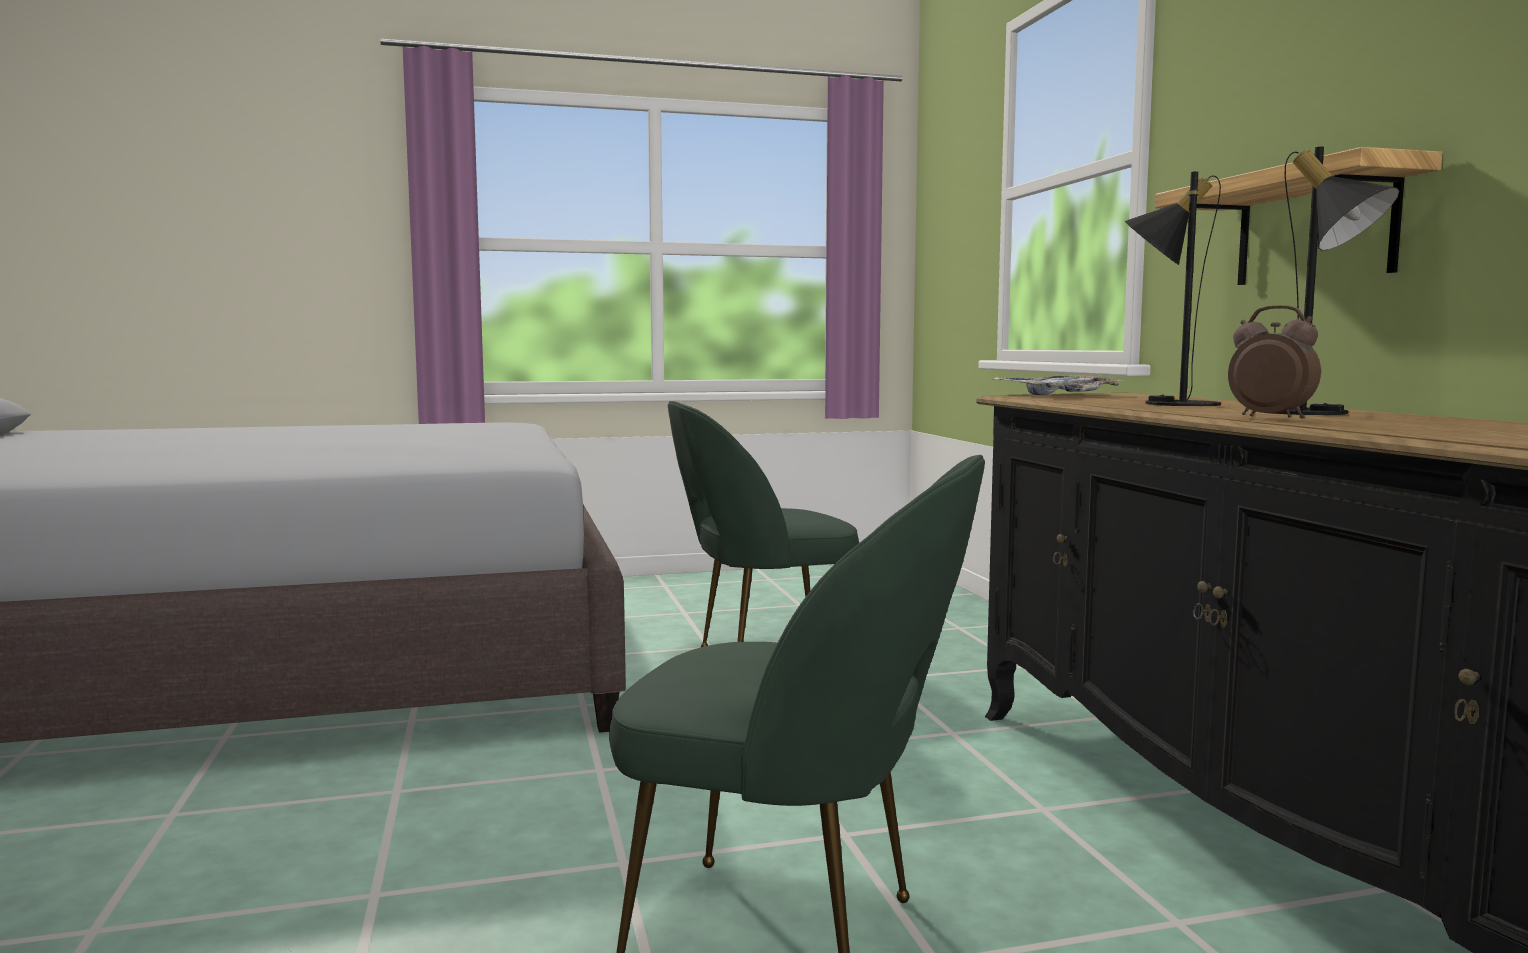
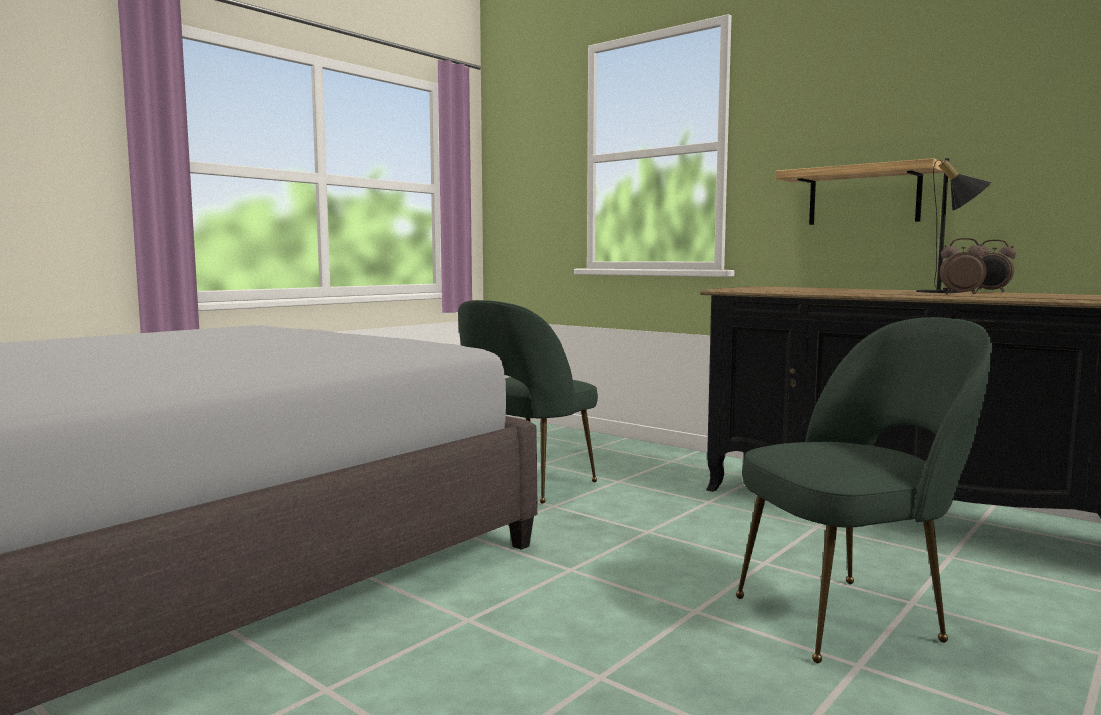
camera: 35 degrees left, 0 degrees up
(1056, 394) = (742, 288): tray -> none
(1168, 403) = (846, 290): black table lamp -> none
(1429, 416) = (991, 292): none -> alarm clock

